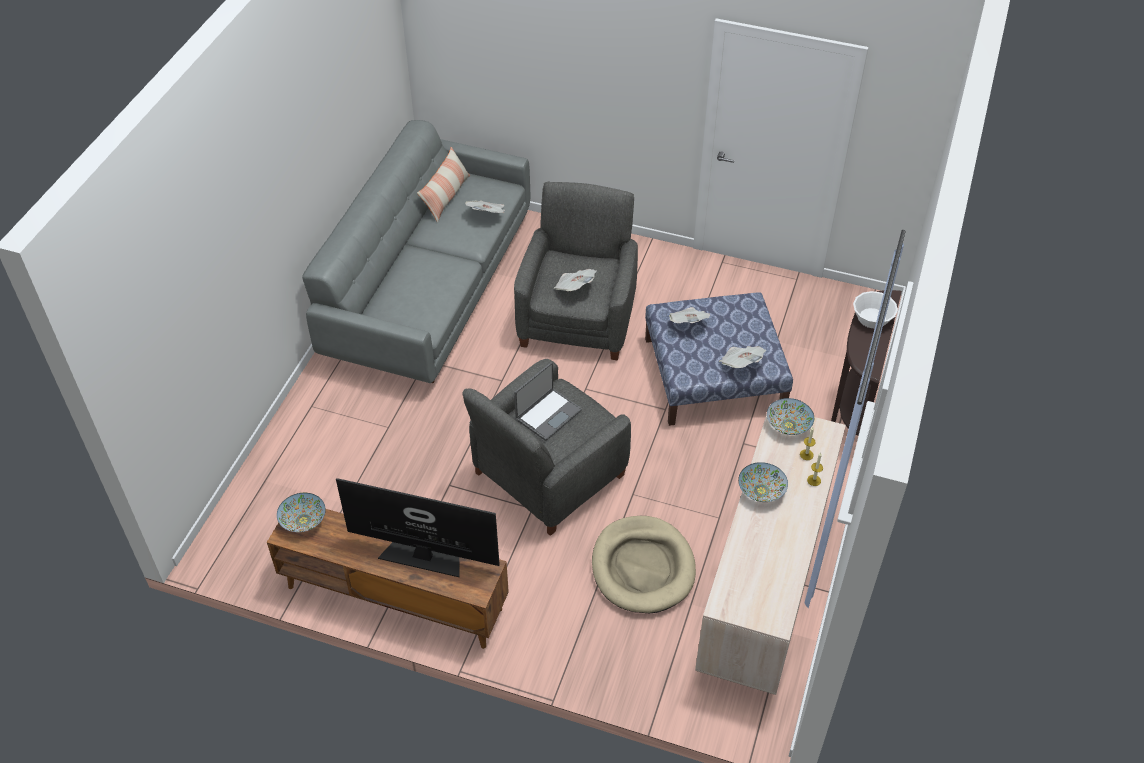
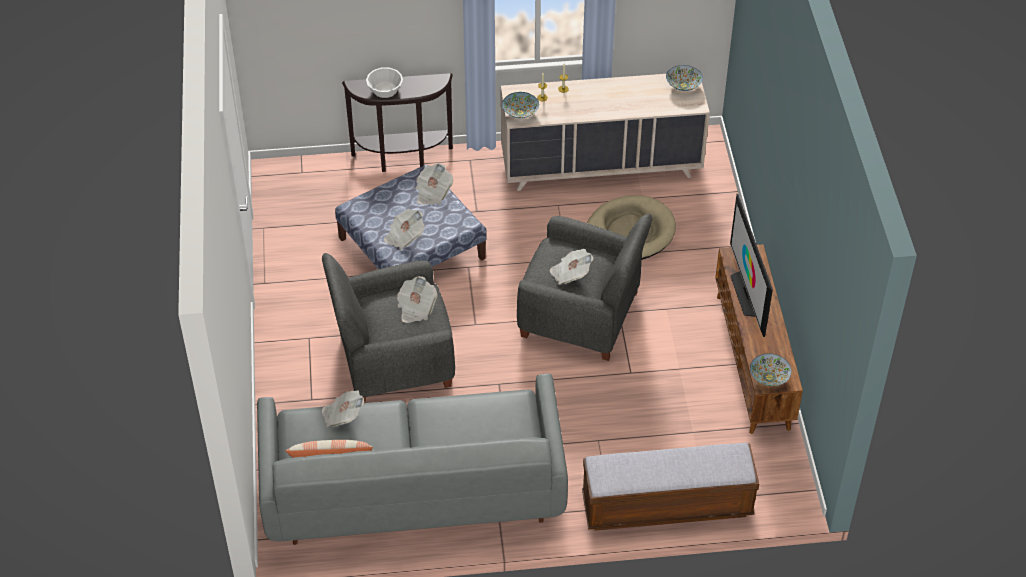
camera: 115 degrees left, 0 degrees up
(282, 447) = (666, 505): none -> bench
(548, 414) = (570, 274): laptop -> newspaper
(761, 491) = (590, 111): bowl -> bowl (683, 85)

